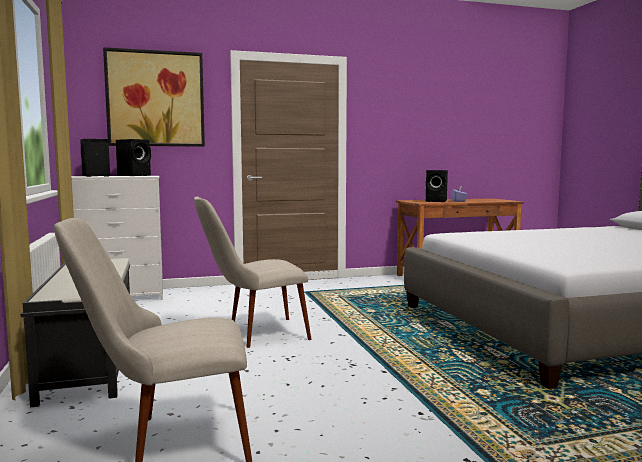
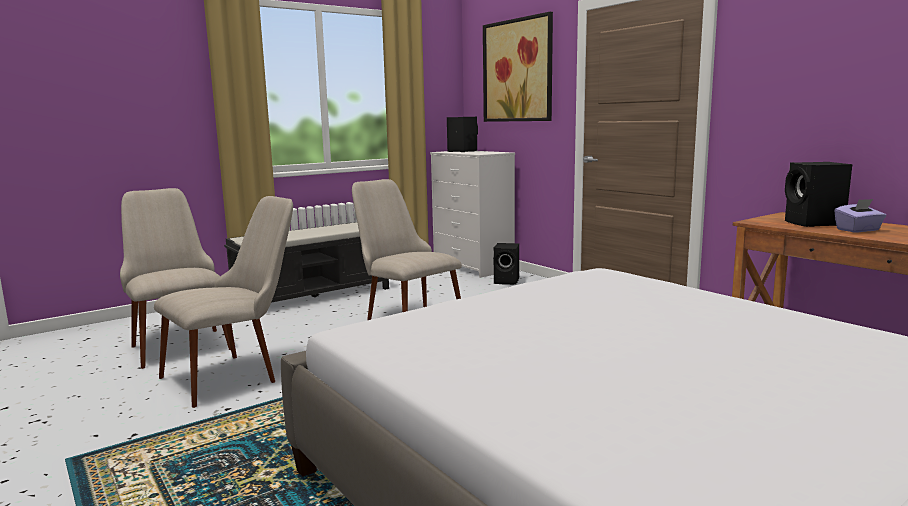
camera: 70 degrees right, 5 degrees up
(135, 176) = (485, 152): black speaker -> black speaker (507, 281)
(327, 407) = (236, 374): none -> beige chair

